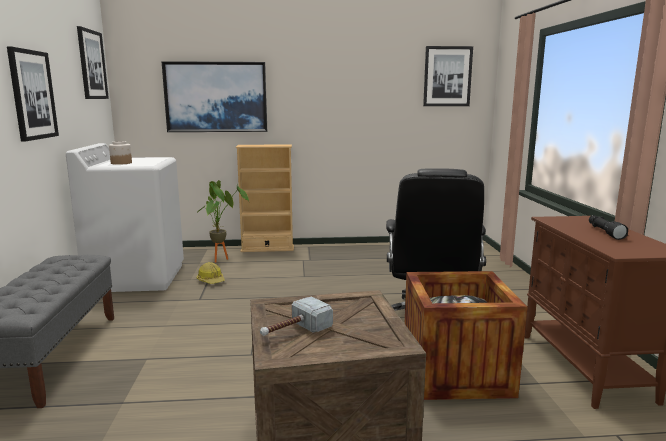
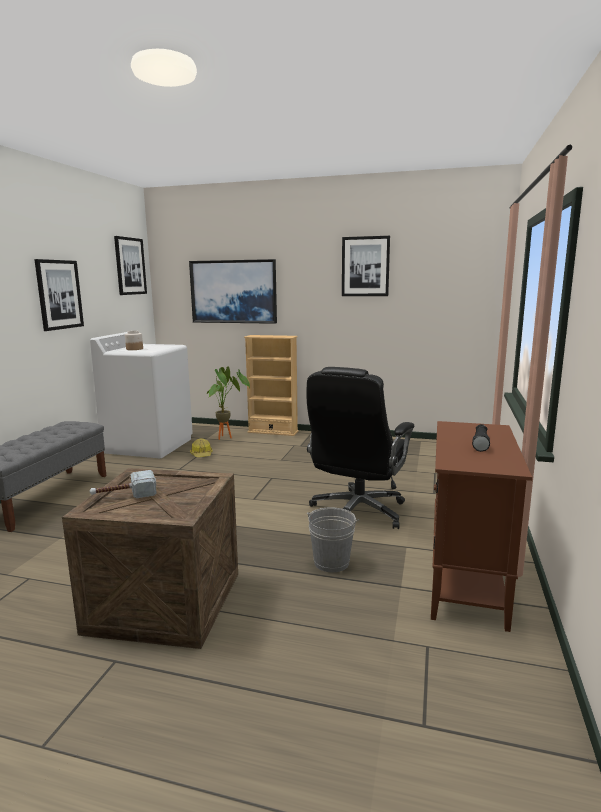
camera: 20 degrees right, 0 degrees up
(447, 76) = (455, 269): picture -> picture (365, 266)
(455, 372) = (331, 562): crate -> grey bucket

